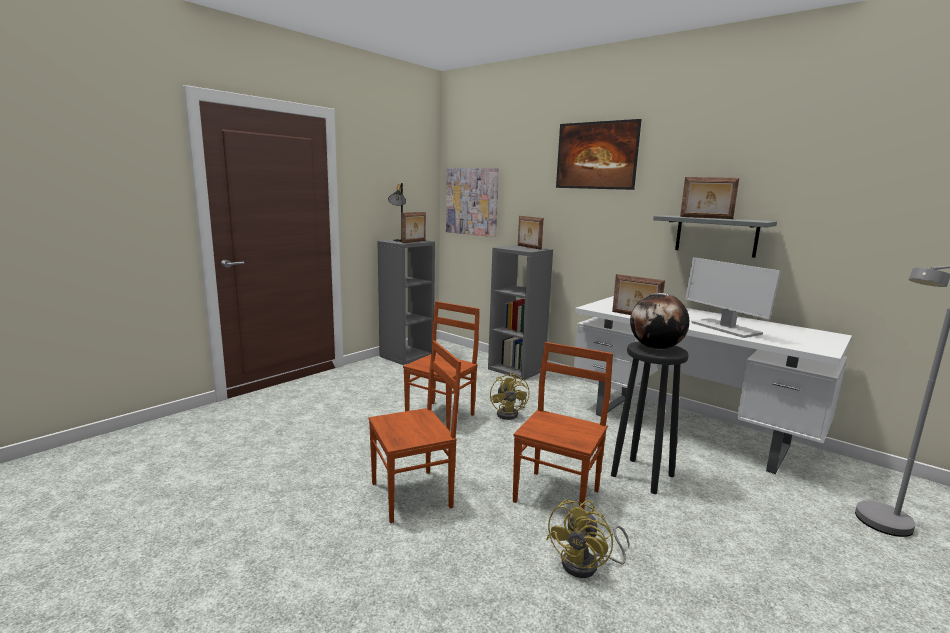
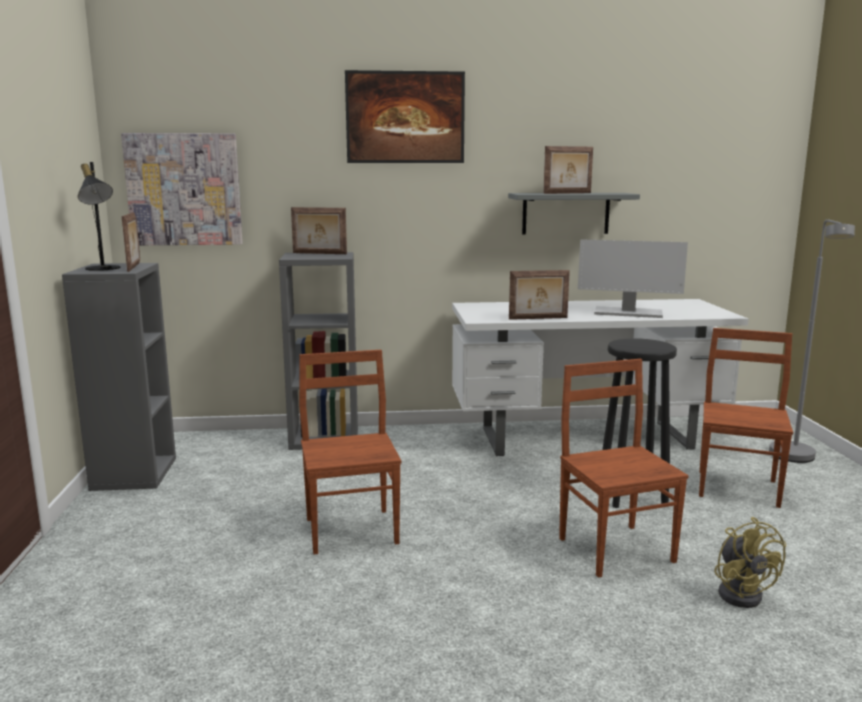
camera: 45 degrees left, 0 degrees up
(413, 495) = (509, 631): brown chair -> brown chair (739, 488)
(510, 414) = (419, 491): yellow fan -> none
(656, 348) = (640, 345): globe -> none

